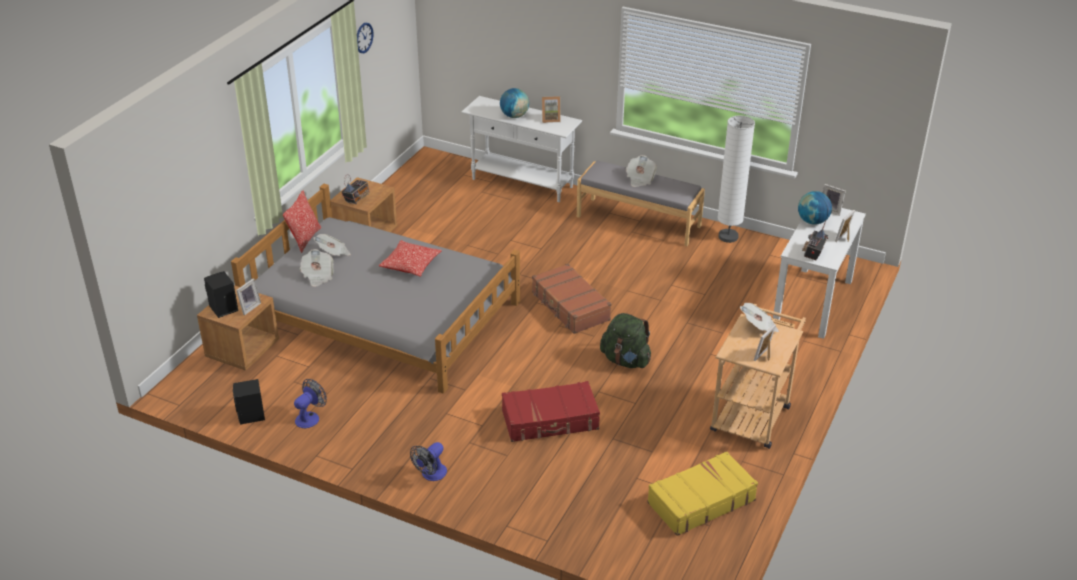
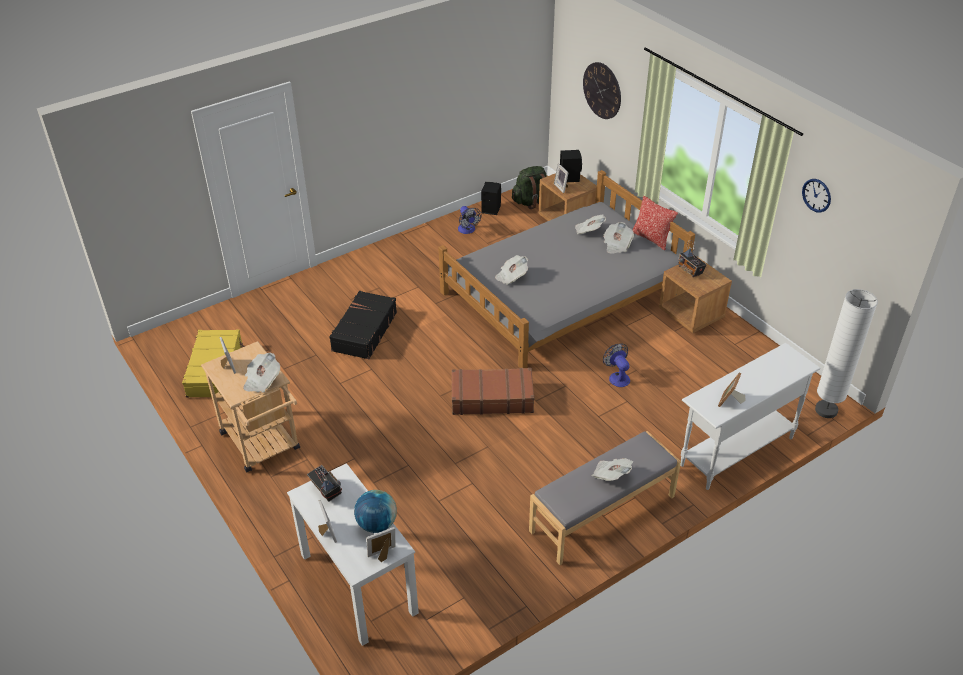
camera: 120 degrees right, 5 degrees up
(180, 197) = (602, 90): none -> wall clock
(410, 265) = (569, 278): pillow -> none
(431, 475) = (365, 262): fan -> fan (617, 377)
(435, 298) = (511, 277): none -> newspaper
(514, 116) = (752, 376): globe -> none
(550, 420) = (364, 332): red suitcase -> black suitcase
(625, 360) = (393, 400): green backpack -> green backpack (531, 201)
(728, 237) = (522, 578): white floor lamp -> white floor lamp (826, 410)

